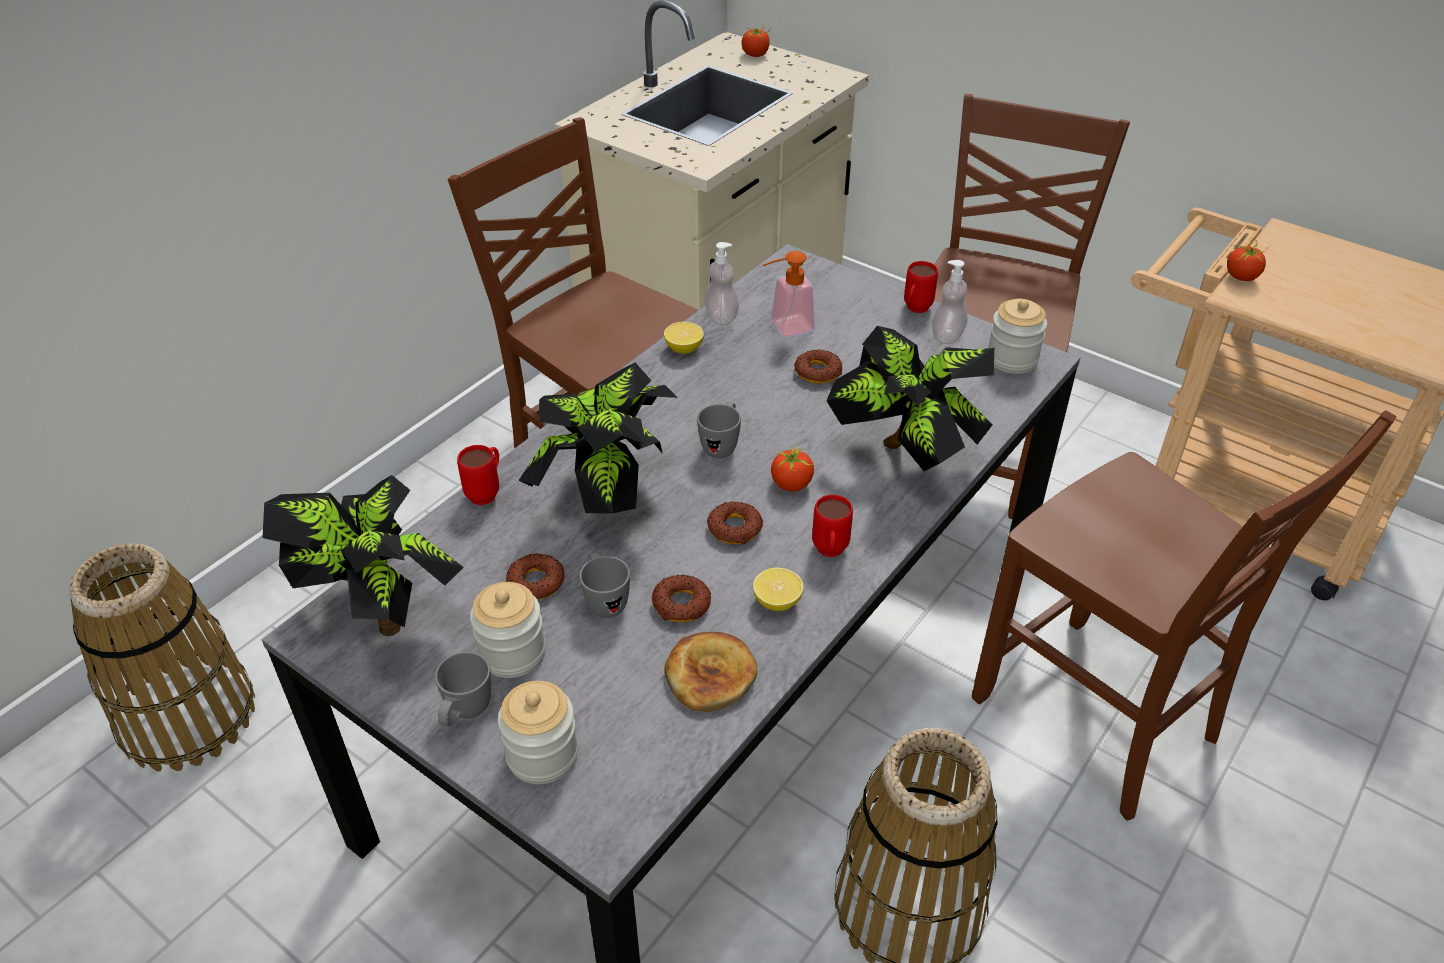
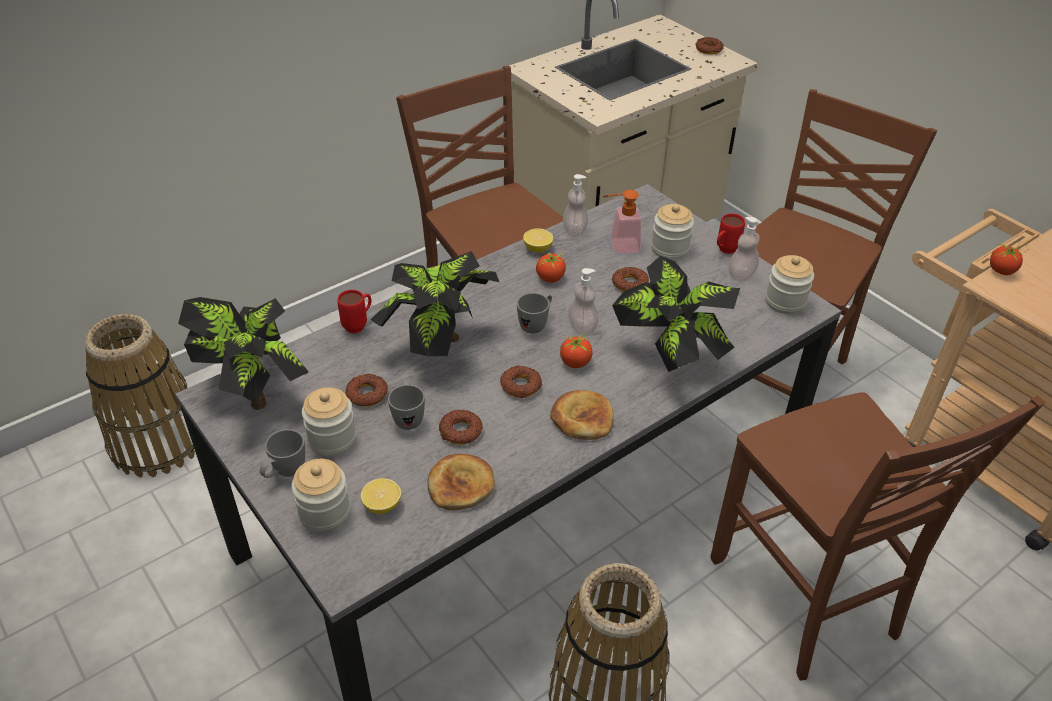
camera: 15 degrees right, 0 degrees up
(755, 54) = (675, 35): tomato -> tomato (550, 278)
(777, 602) = (529, 444): lemon -> lemon (382, 505)
(781, 438) = (582, 327): none -> soap dispenser
(803, 66) = (708, 49): none -> donut
(829, 553) = (582, 418): red mug -> bread
(848, 319) = (670, 249): none -> jar

